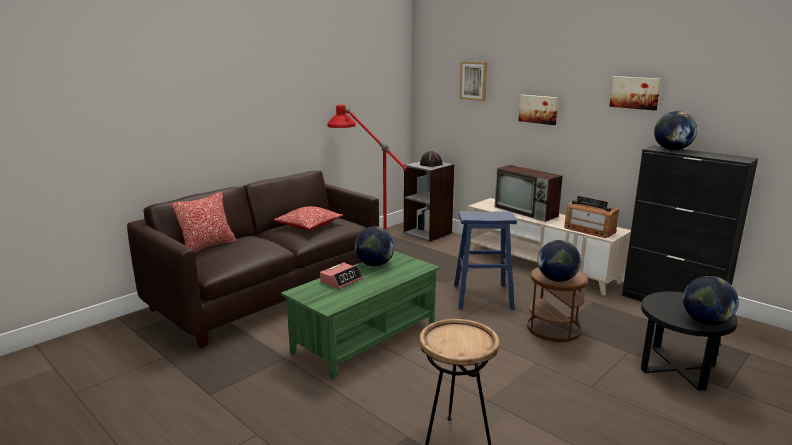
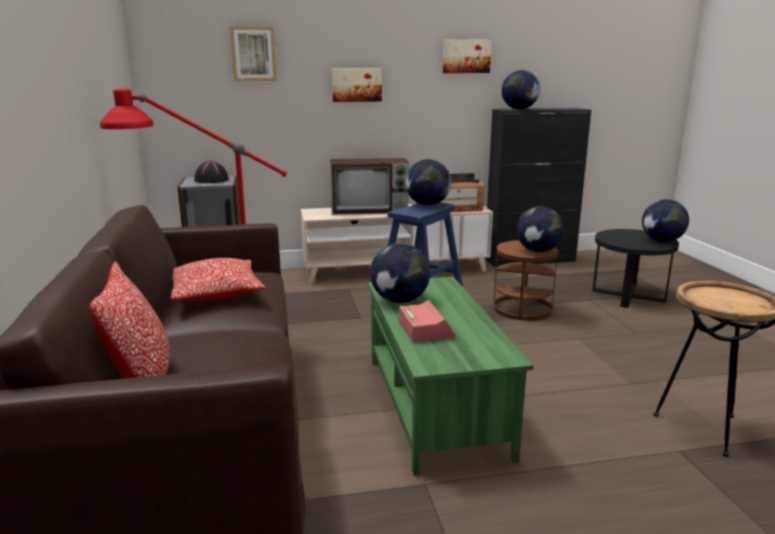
camera: 55 degrees left, 0 degrees up
(498, 214) = (427, 204): none -> globe

